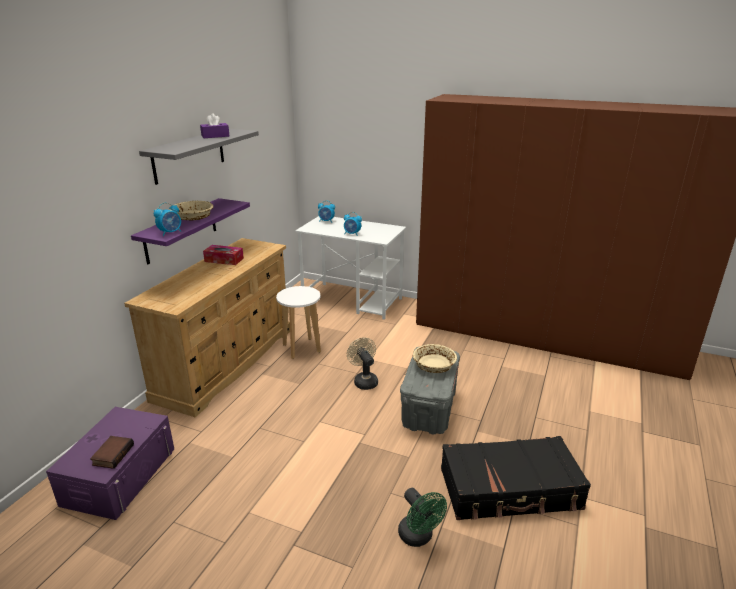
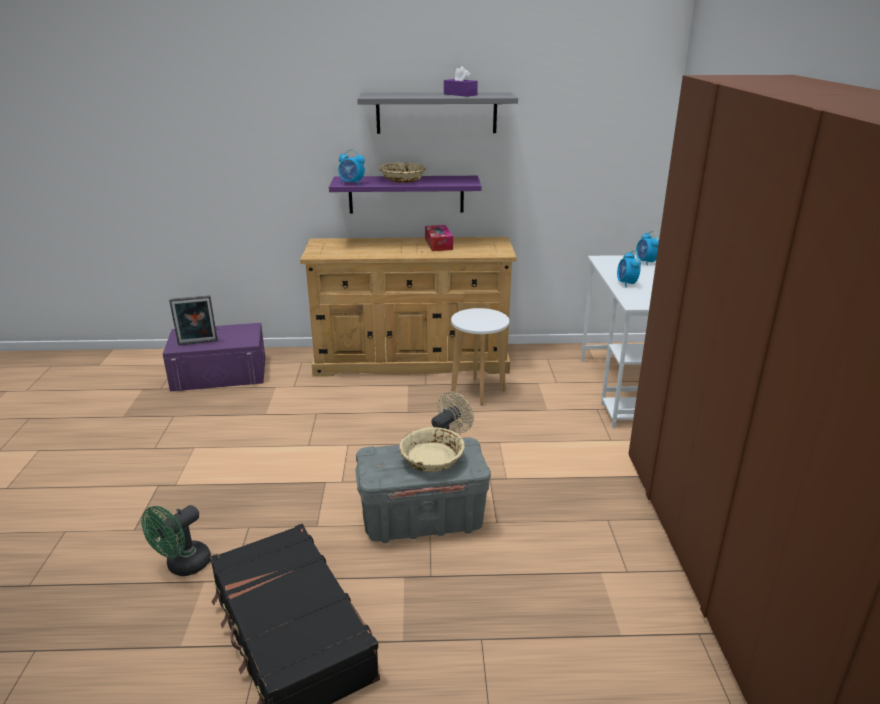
camera: 65 degrees right, 0 degrees up
(112, 454) = (197, 343): book -> picture frame

